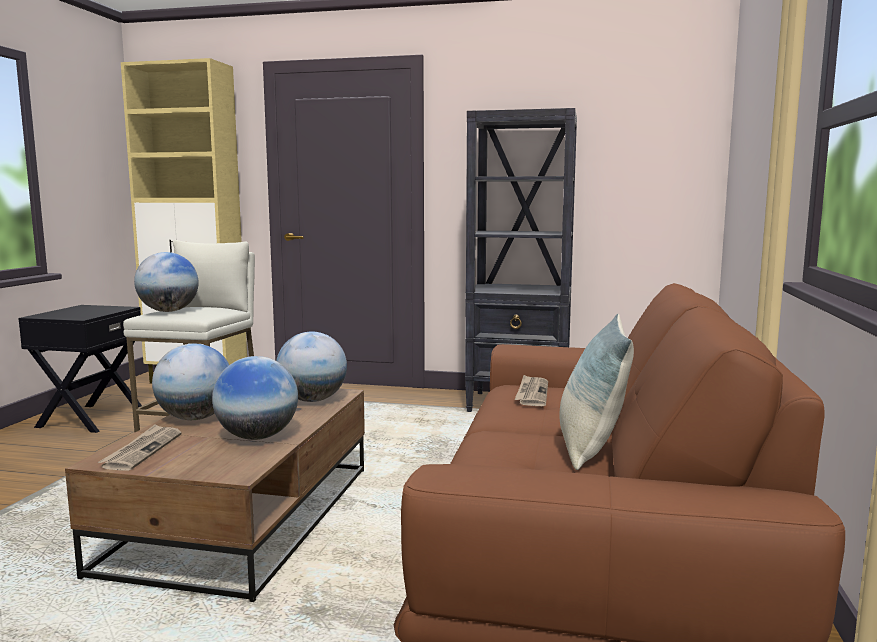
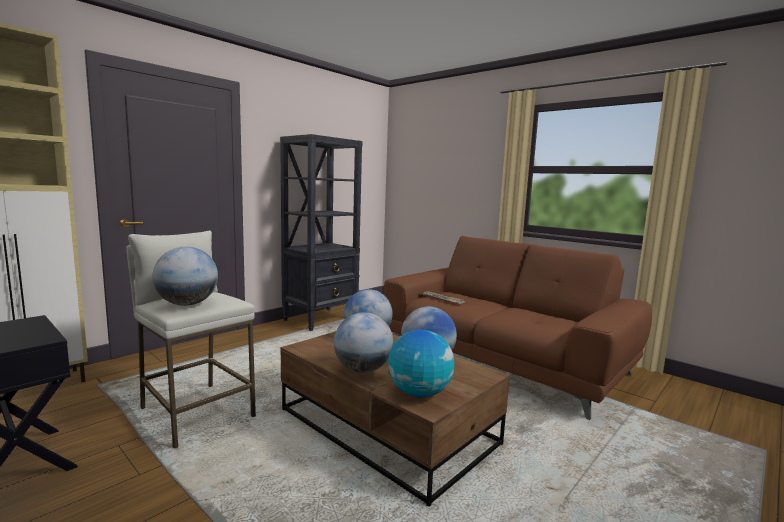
camera: 60 degrees left, 0 degrees up
(142, 450) = (419, 393): newspaper -> globe
(590, 448) = (525, 310): pillow -> none

